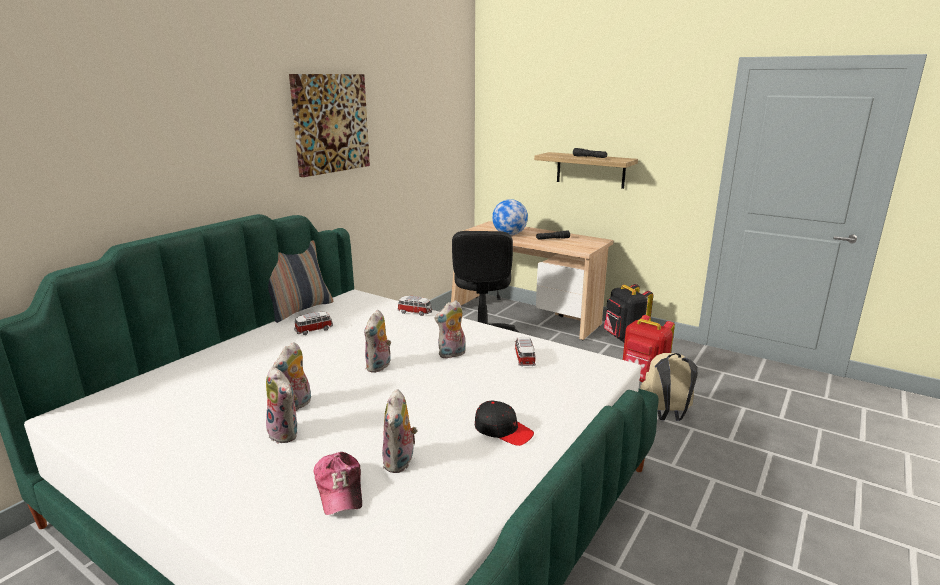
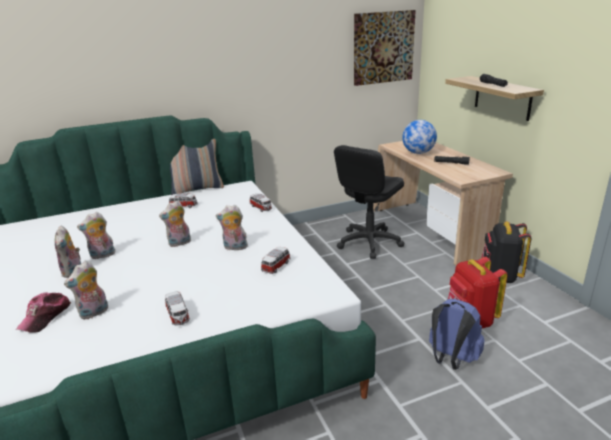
camera: 35 degrees right, 5 degrees up
(330, 123) = (244, 46): picture -> picture (383, 47)
(503, 430) = (178, 315): black cap -> toy car
(665, 414) = (451, 359): beige backpack -> blue backpack

